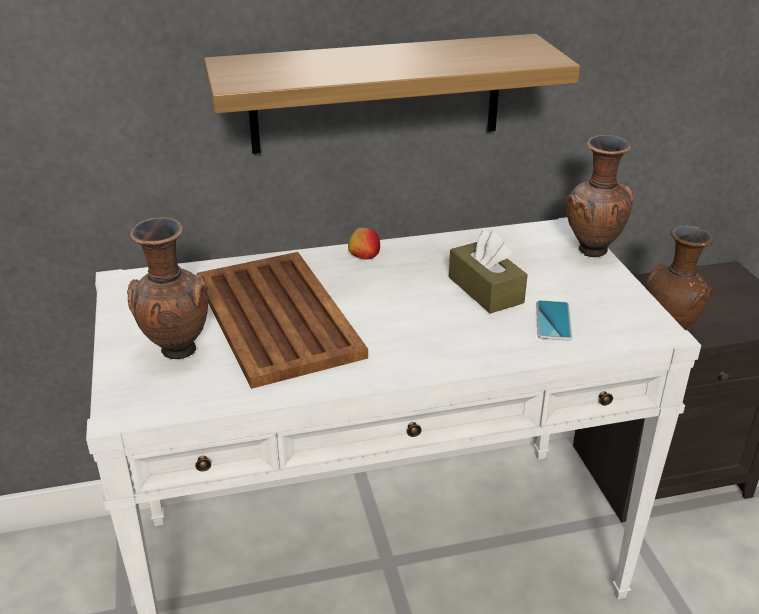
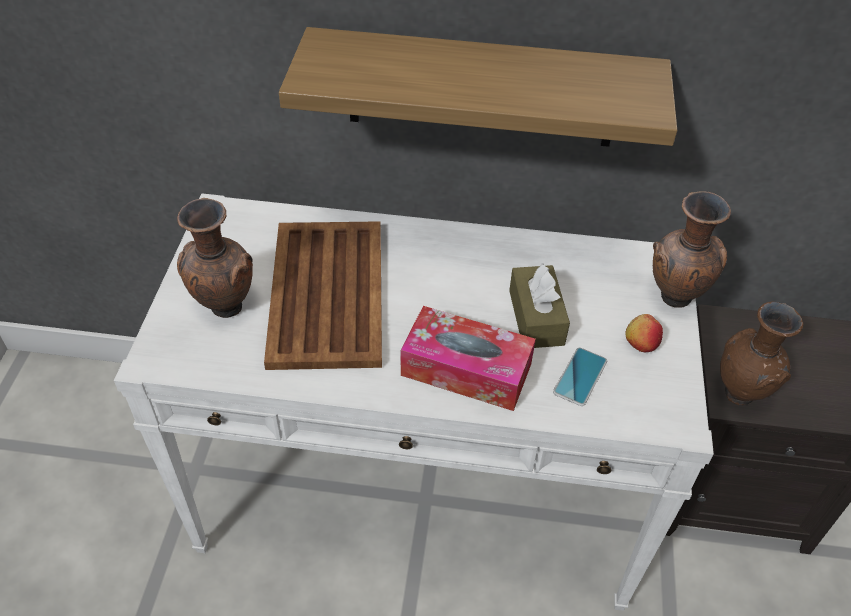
camera: 20 degrees right, 15 degrees up
(364, 256) = (443, 240): apple -> apple (641, 343)
(449, 340) = (466, 369): none -> tissue box

